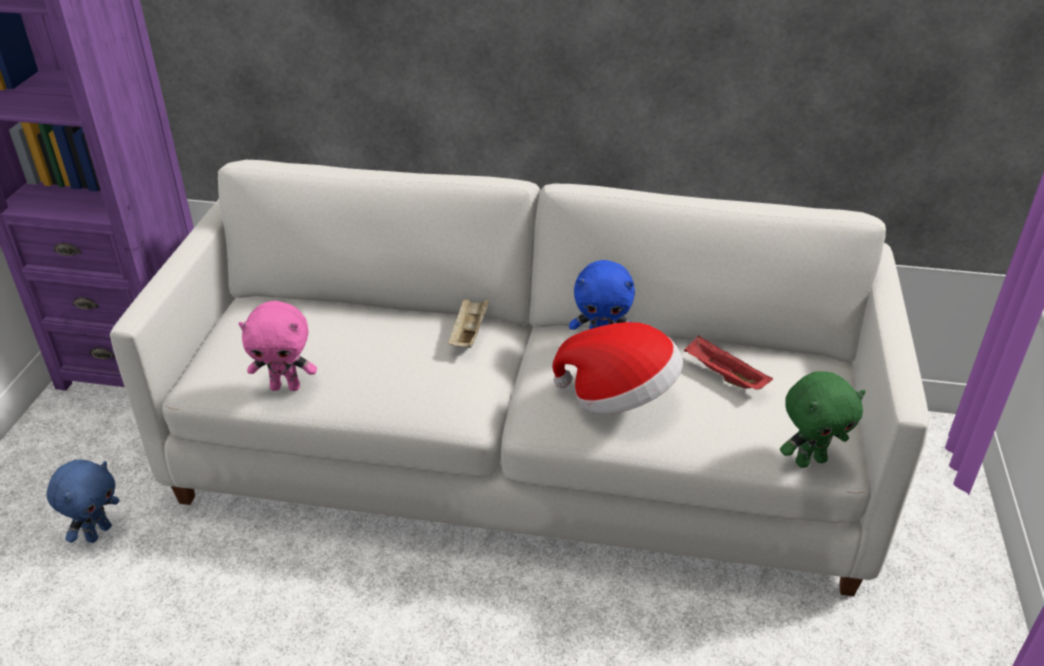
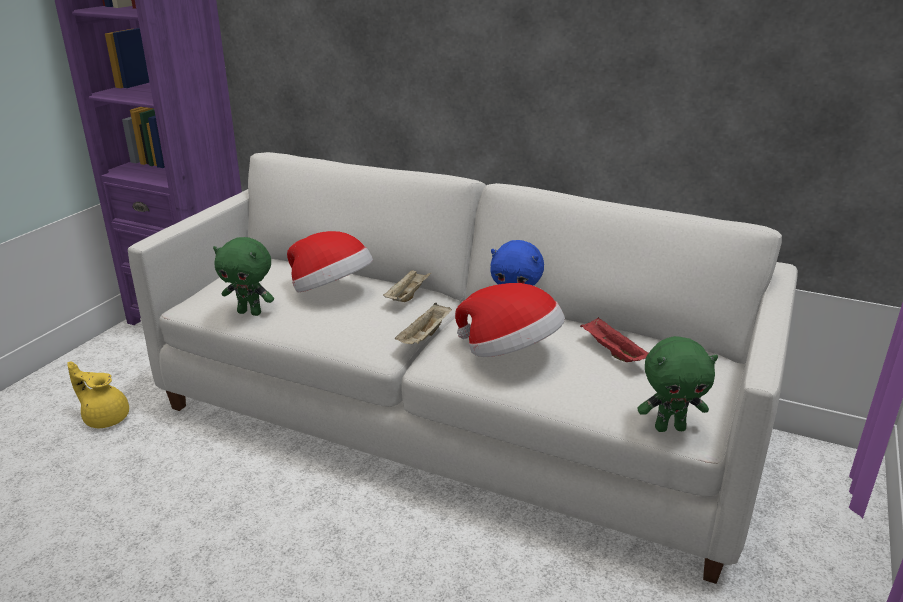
camera: 15 degrees right, 10 degrees down
(98, 532) = (105, 418): blue plush toy -> yellow teapot
(286, 386) = (250, 312): pink plush toy -> green plush toy
(374, 341) = (331, 291): none -> hat
(511, 388) = (425, 337): none -> beige tray

